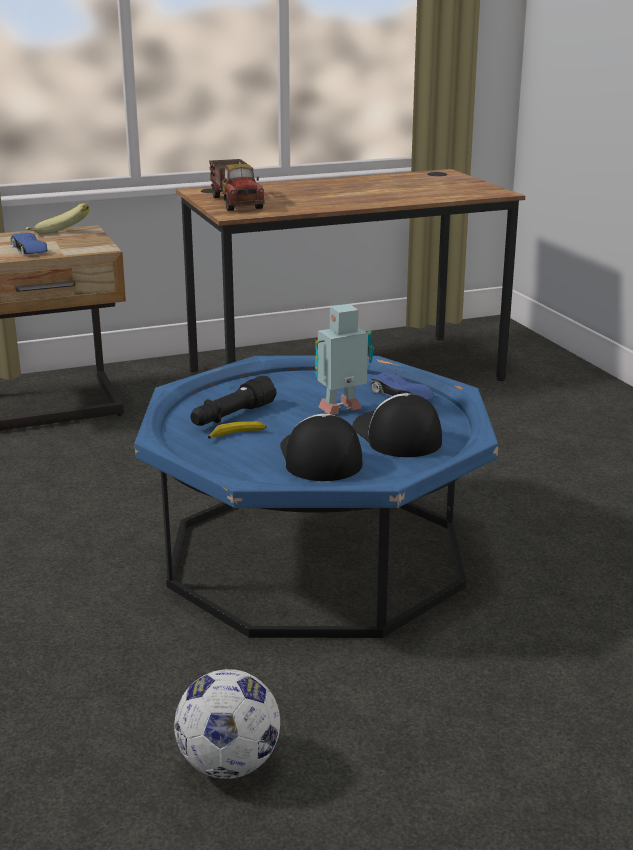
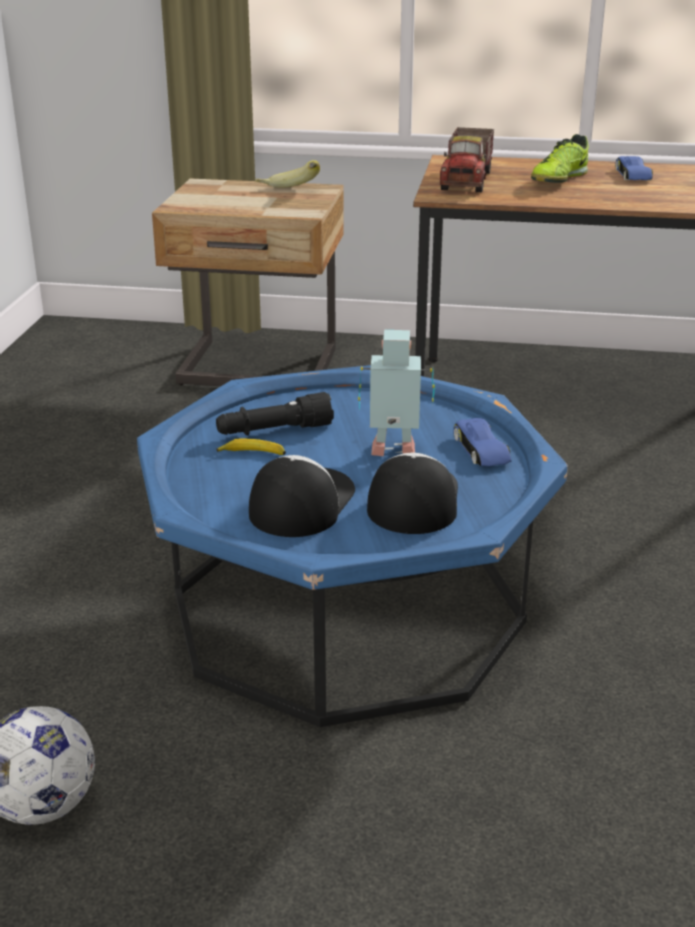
camera: 30 degrees right, 5 degrees up
(29, 250) = (239, 204): blue toy car -> blue toy car (633, 175)
(304, 194) = (558, 180): none -> shoe

